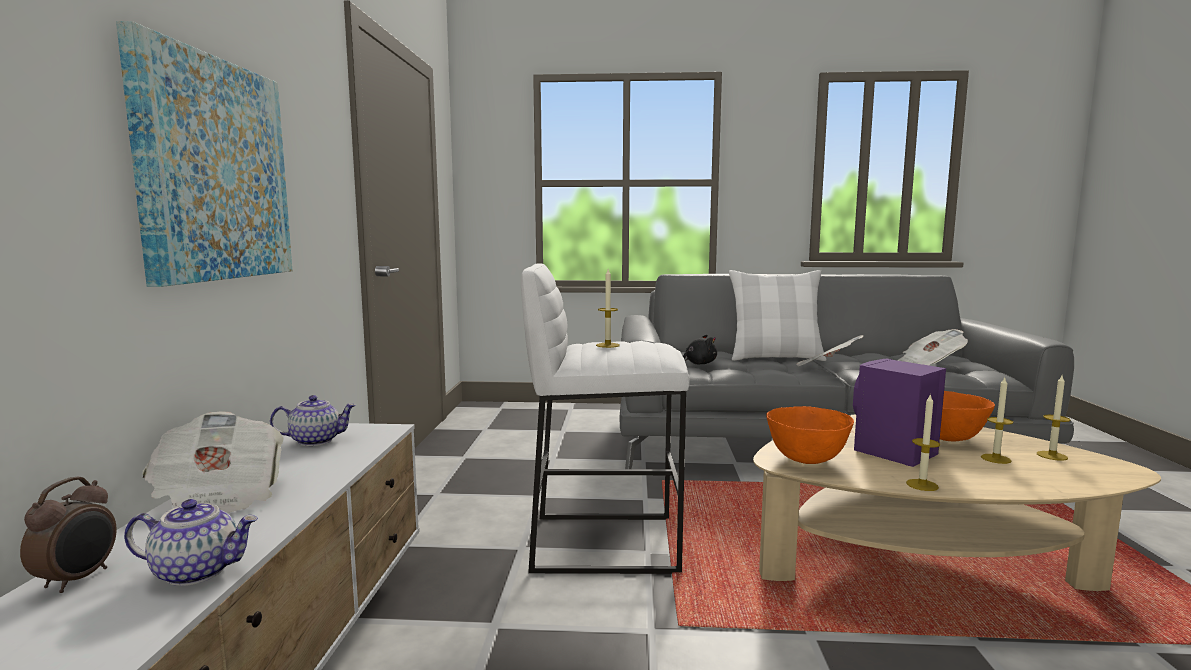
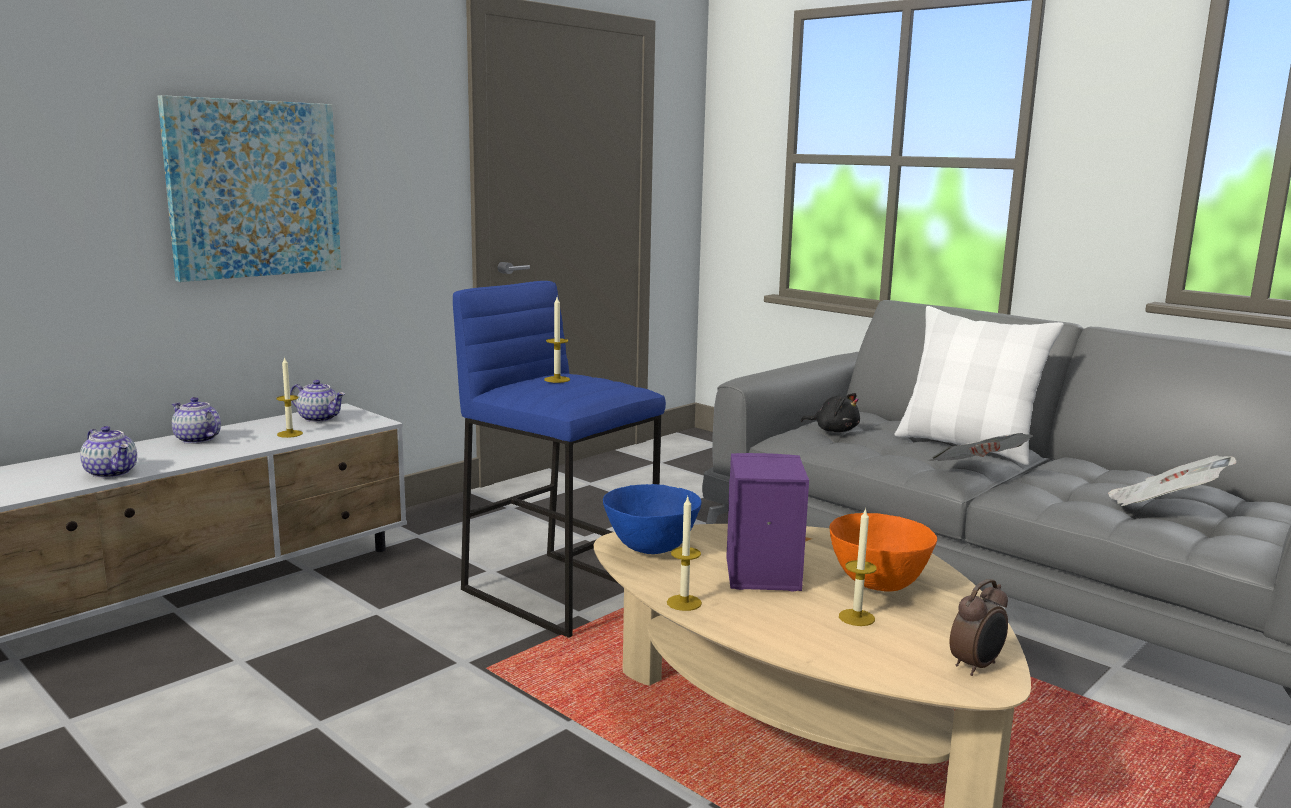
camera: 40 degrees right, 5 degrees up
(78, 579) = (74, 460): alarm clock -> alarm clock (977, 666)
(218, 498) = (197, 440): newspaper -> teapot
(604, 542) = (560, 592): white stool -> blue stool
(806, 460) = (651, 549): orange bowl -> blue bowl
(1052, 456) = (943, 641): candle -> candle (290, 434)

